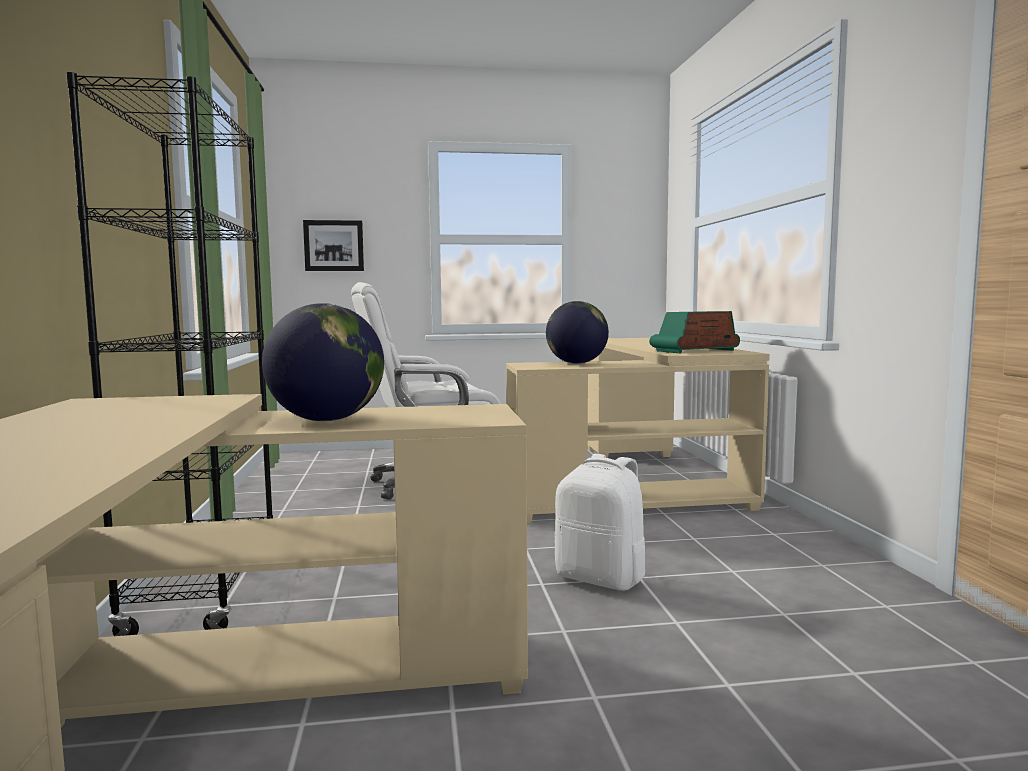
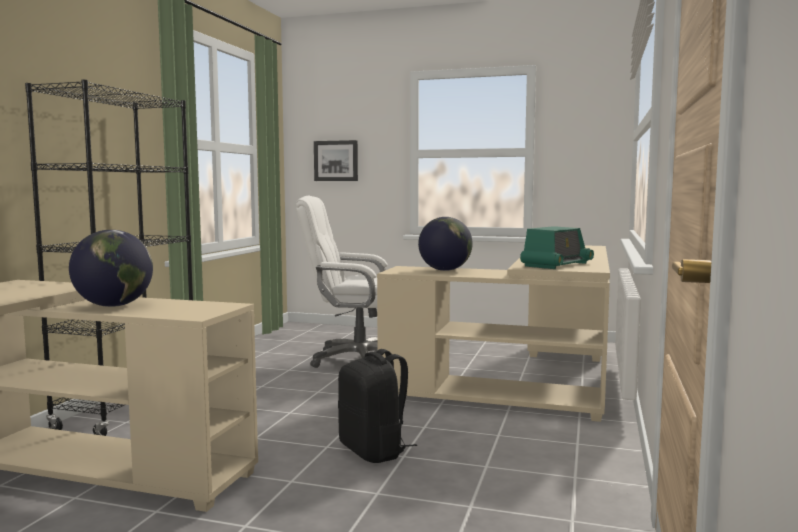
camera: 25 degrees right, 0 degrees up
(601, 578) = (374, 451): white backpack -> black backpack
(694, 351) = (556, 265): radio -> radio turned 135 degrees clockwise

